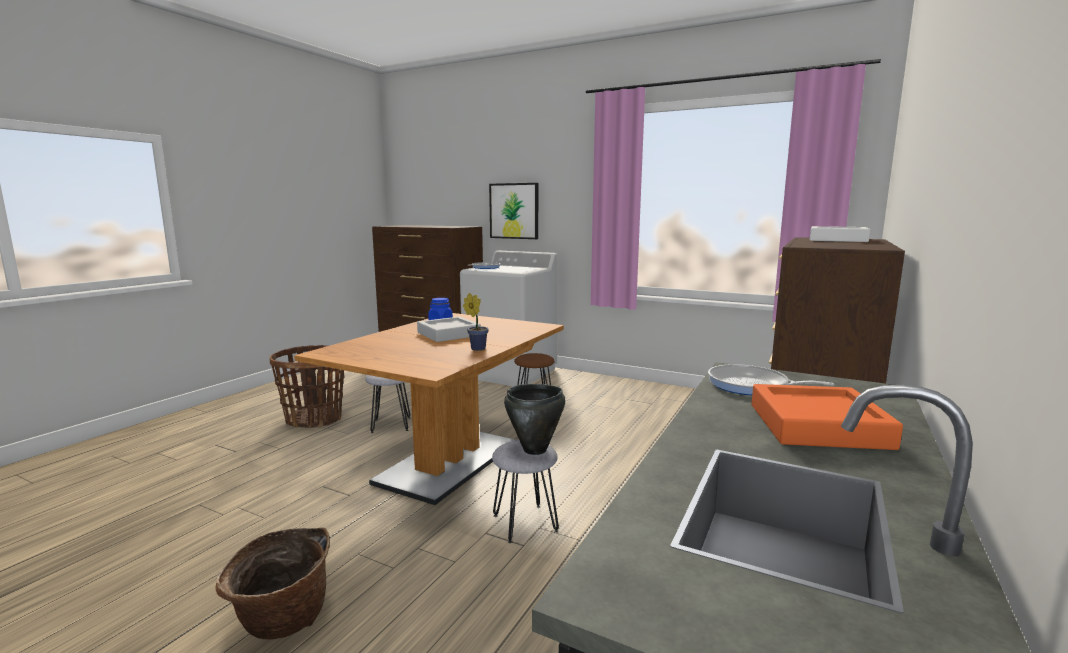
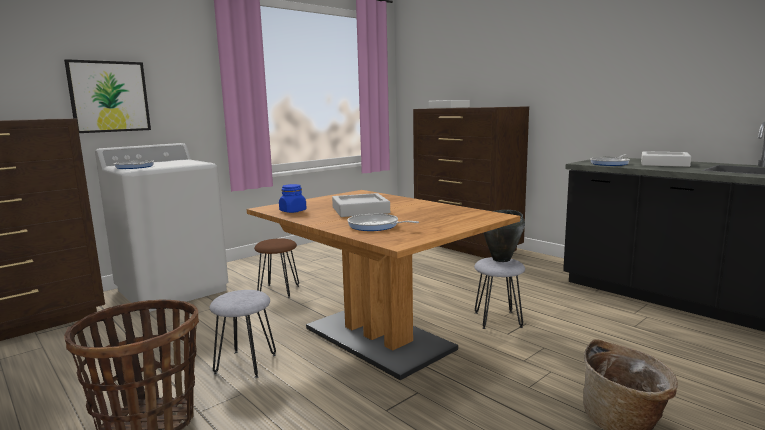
camera: 70 degrees left, 0 degrees up
(381, 343) = (375, 226): none -> frying pan
(476, 348) = (425, 206): potted plant -> none
(817, 426) = (664, 163): orange tray -> white tray

